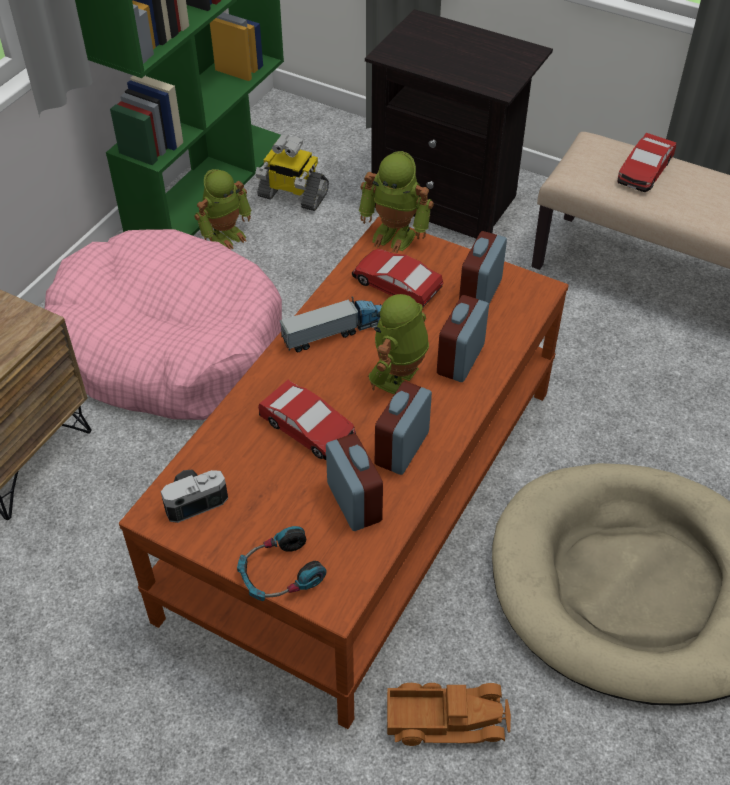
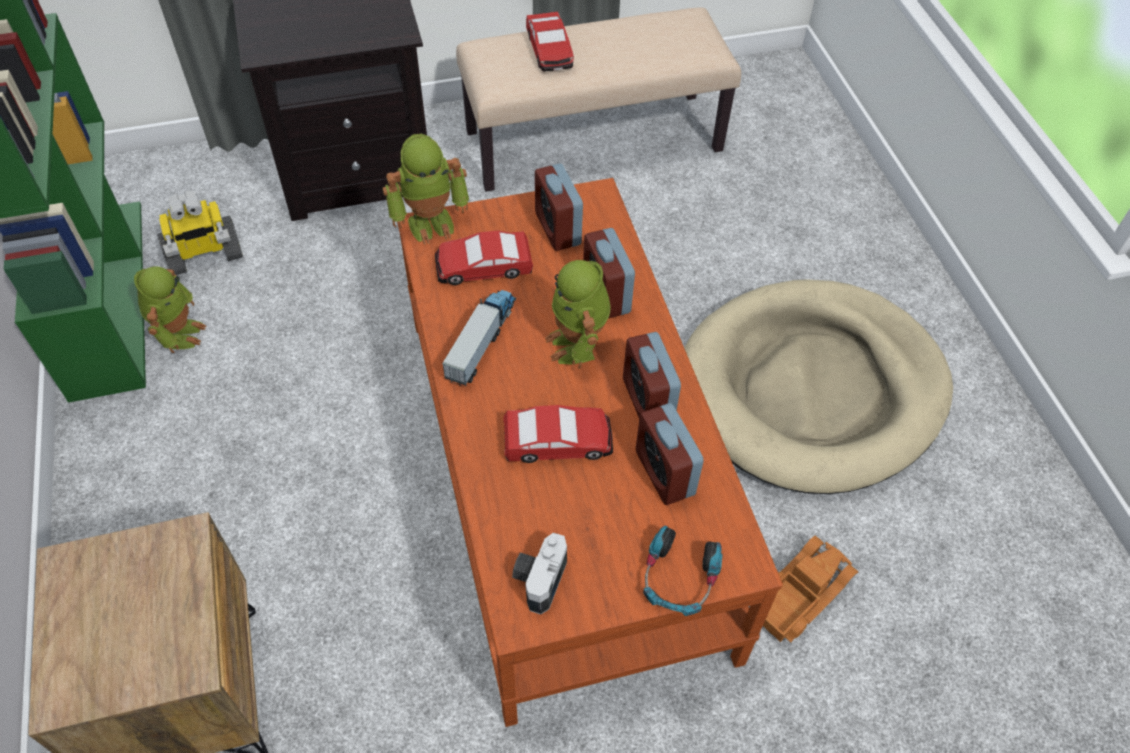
camera: 45 degrees left, 5 degrees up
(168, 346) = (241, 475): pink dog bed -> none
(354, 502) = (664, 473): alarm clock -> alarm clock turned 135 degrees counterclockwise

